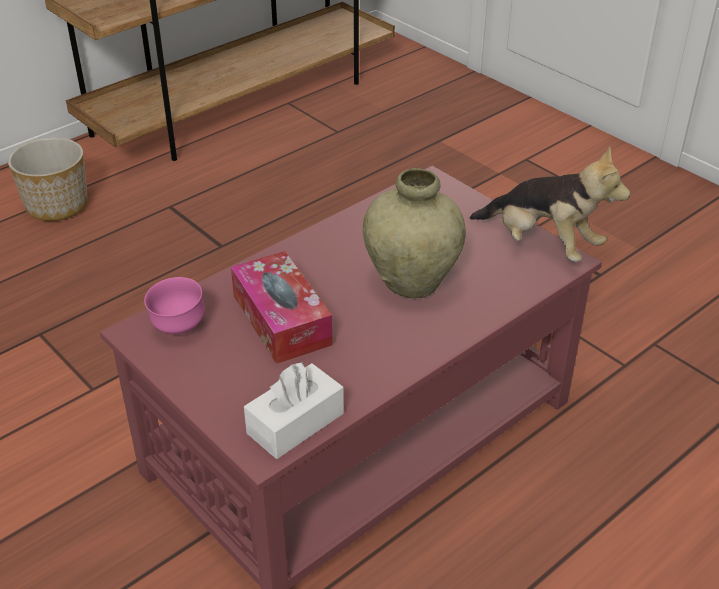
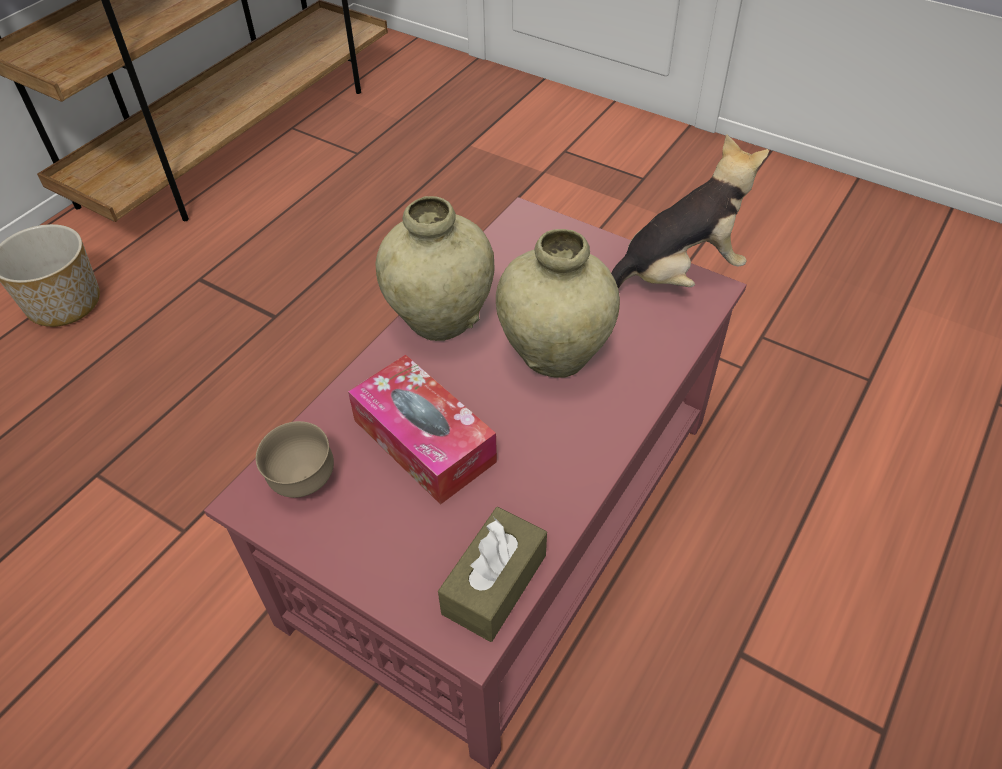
camera: 15 degrees left, 10 degrees up
(178, 328) = (303, 482): pink bowl -> brown bowl
(295, 423) = (494, 584): white tissue box -> brown tissue box
(329, 241) = (440, 320): none -> beige vase
(542, 245) = (676, 275): plush toy -> plush toy turned 45 degrees counterclockwise

